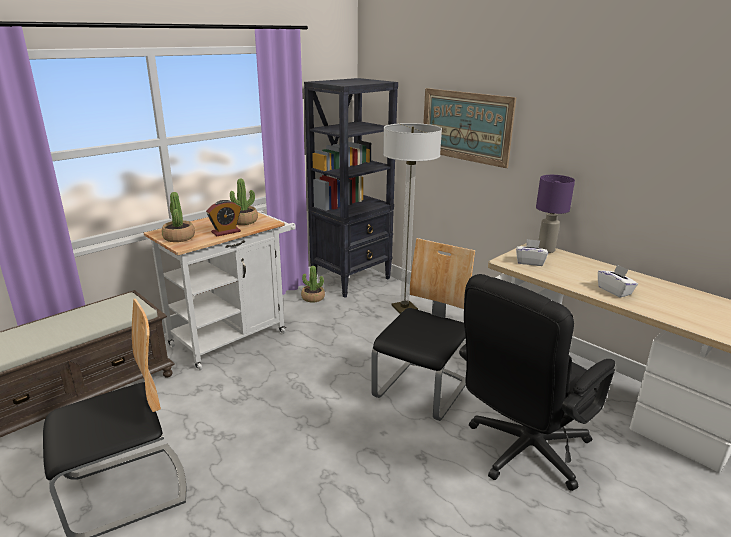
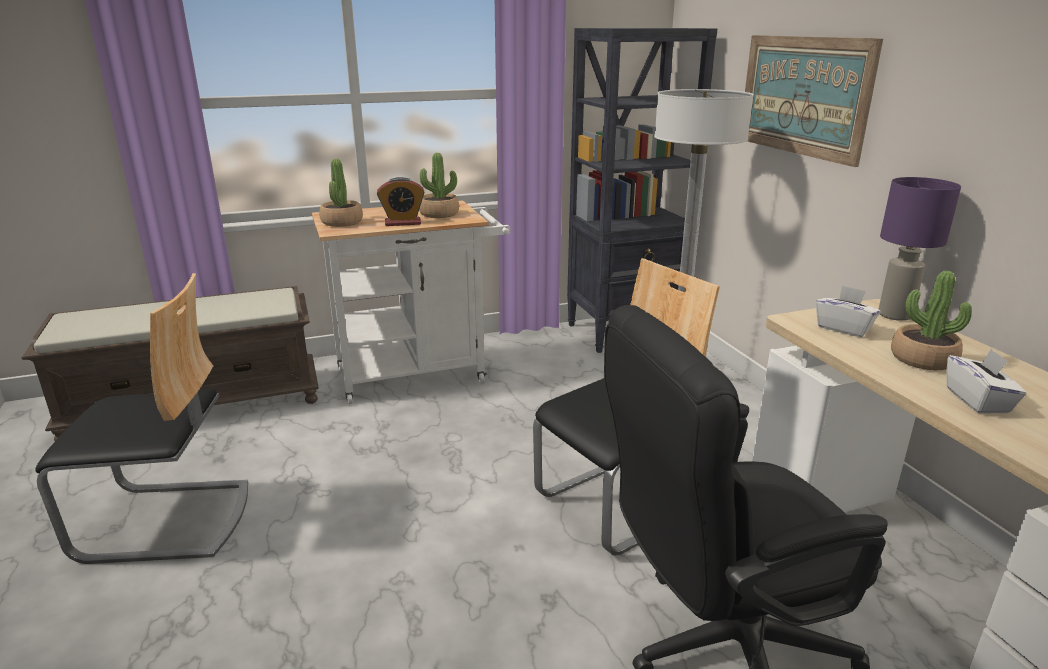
camera: 25 degrees right, 0 degrees up
(313, 298) = (554, 345): potted plant -> potted plant (922, 359)

